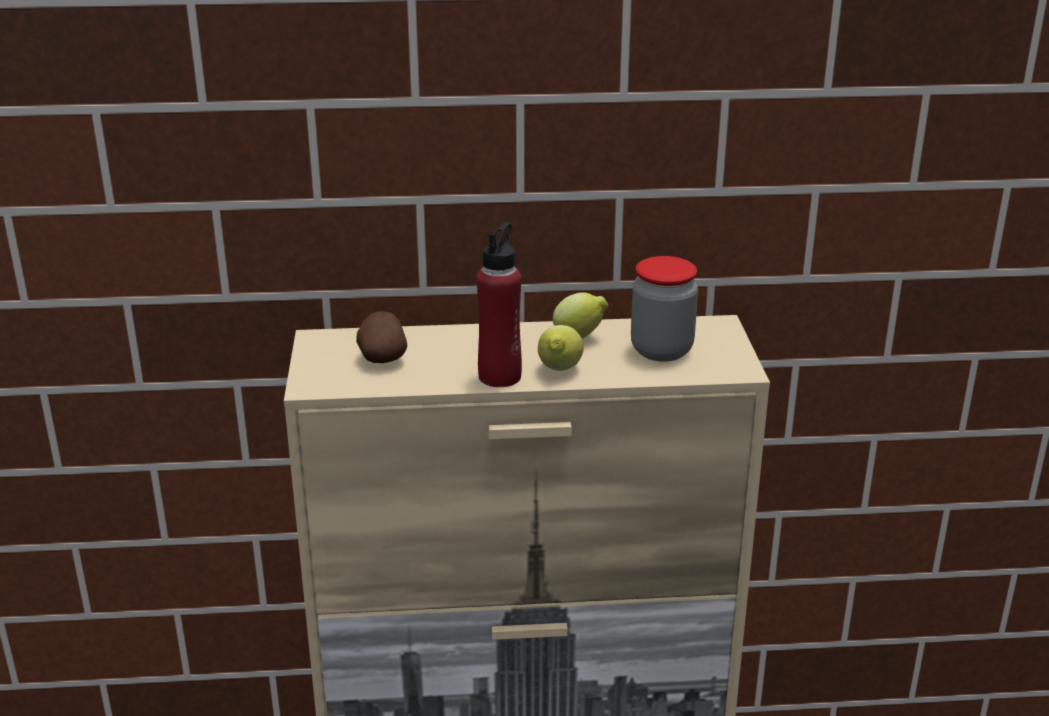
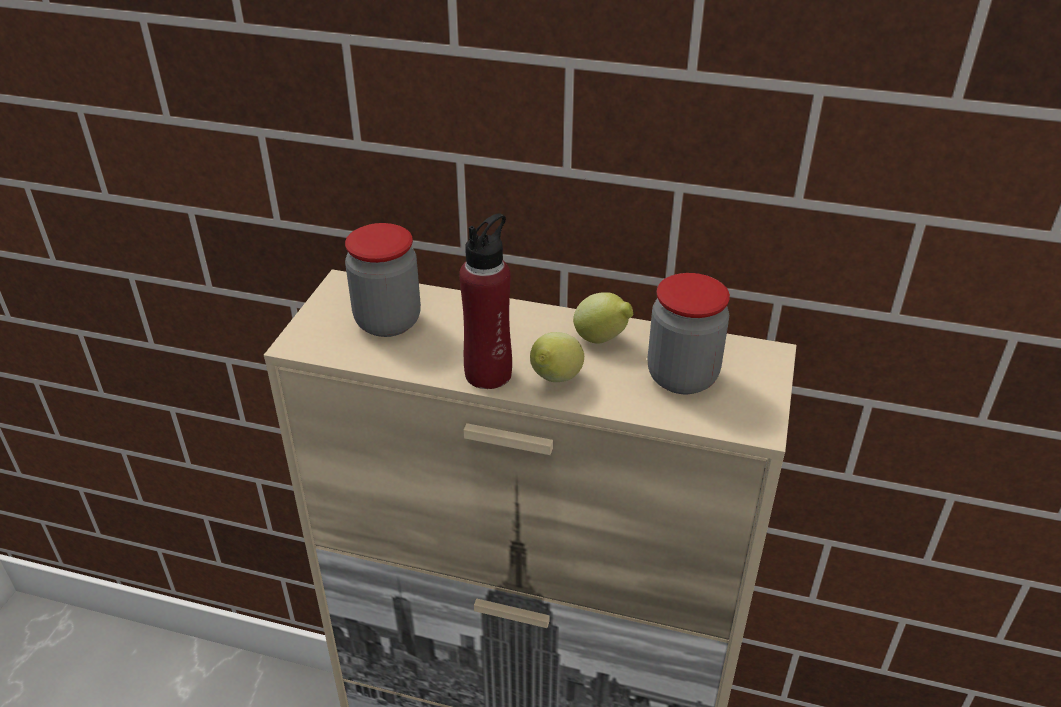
camera: 20 degrees right, 10 degrees up
(382, 357) = (388, 322): potato -> jar

